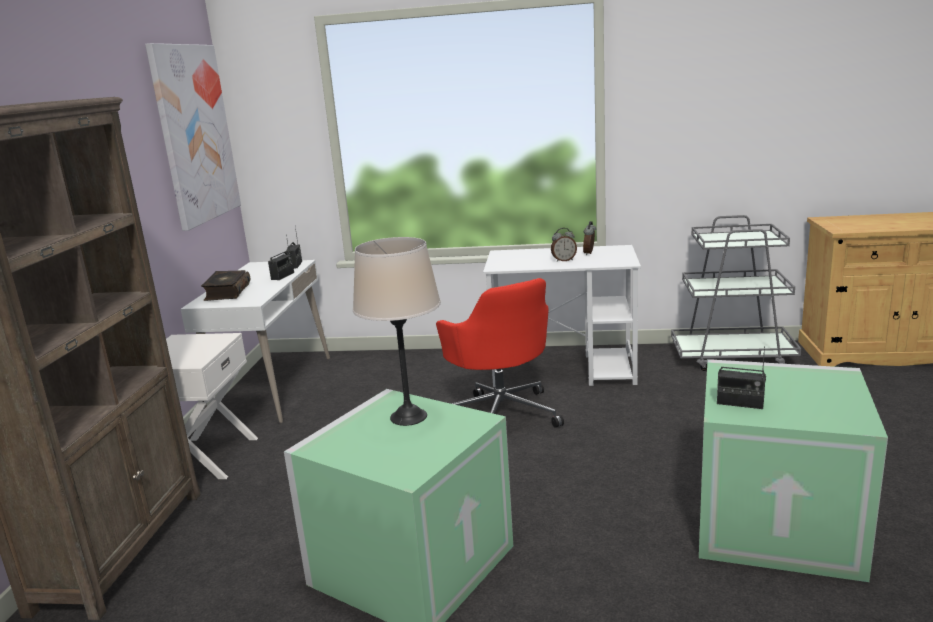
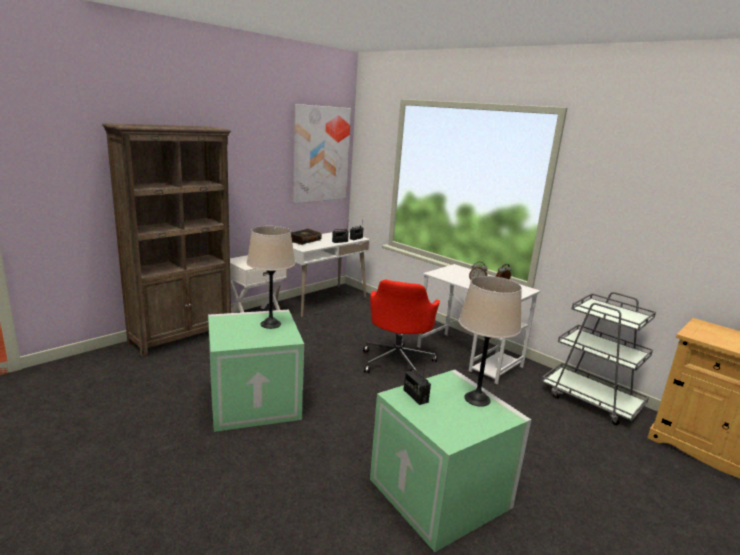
camera: 35 degrees right, 0 degrees up
(788, 375) = (477, 399): none -> beige table lamp

